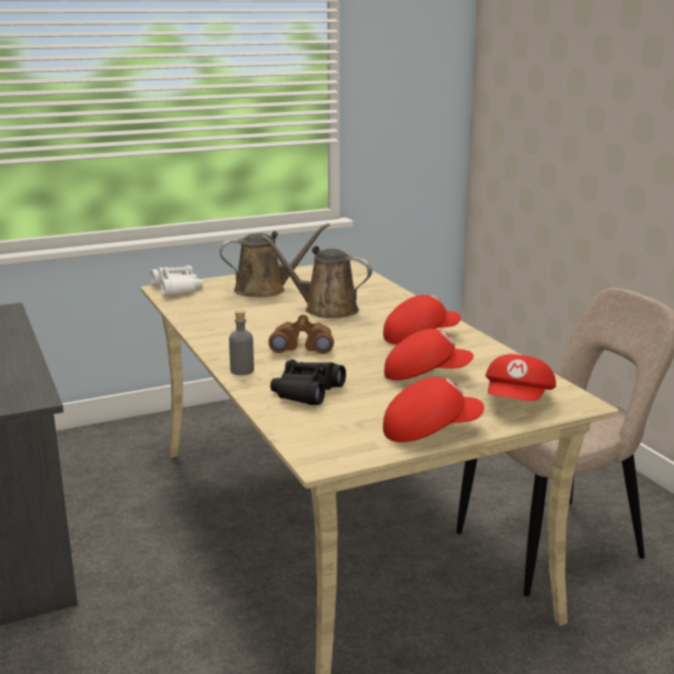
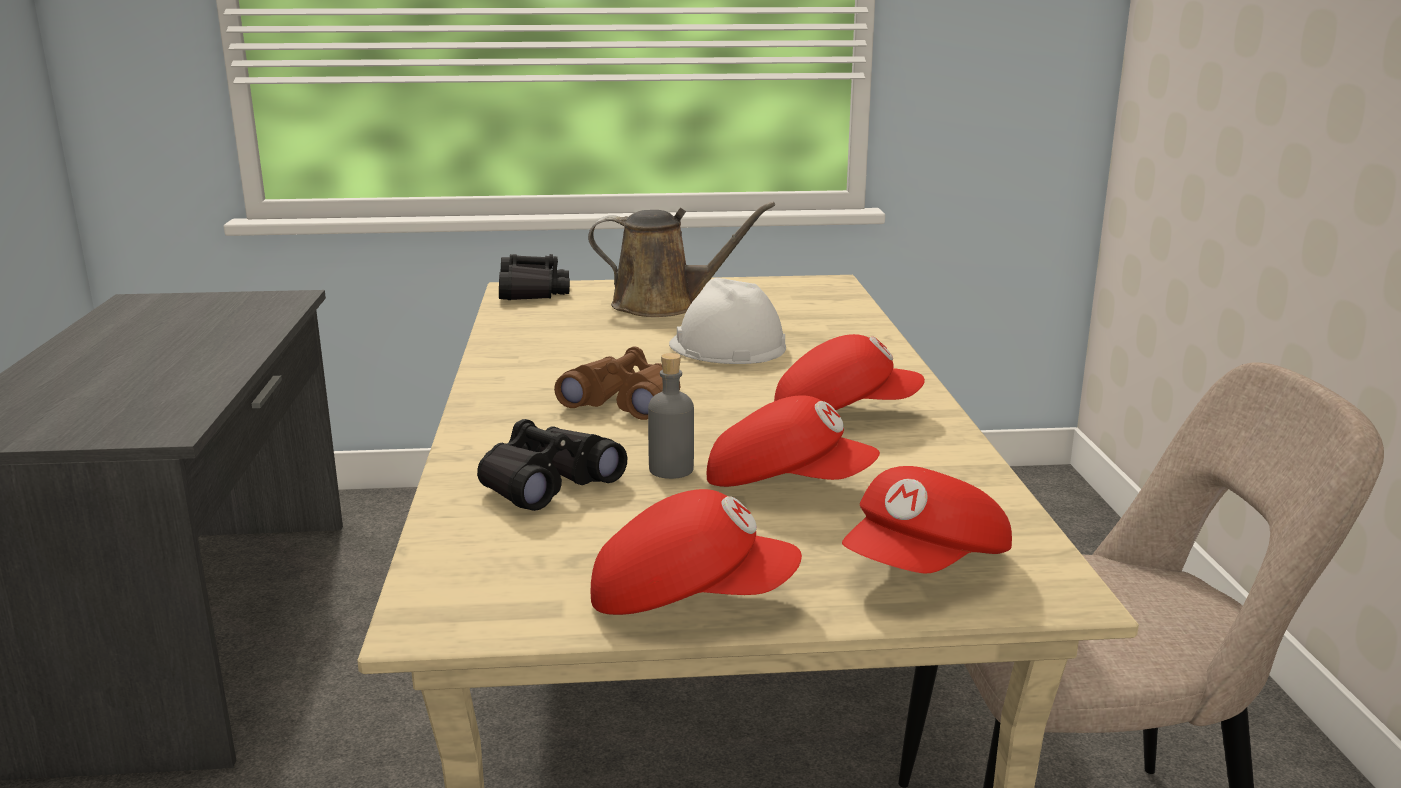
camera: 20 degrees right, 0 degrees up
(176, 289) = (532, 291): white binoculars -> black binoculars
(242, 371) = (483, 430): grey bottle -> grey bottle (671, 469)
(326, 309) = (727, 346): brown watering can -> white hard hat

